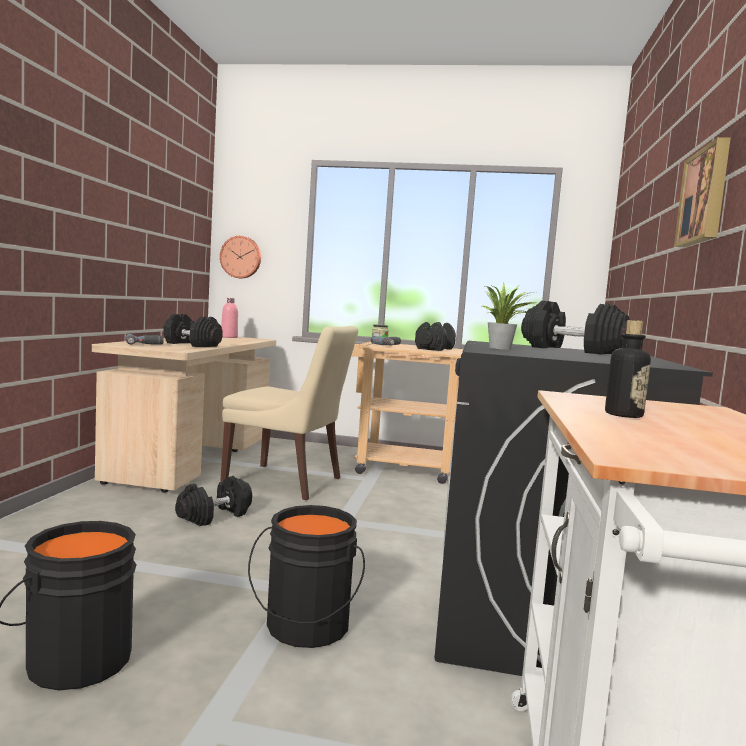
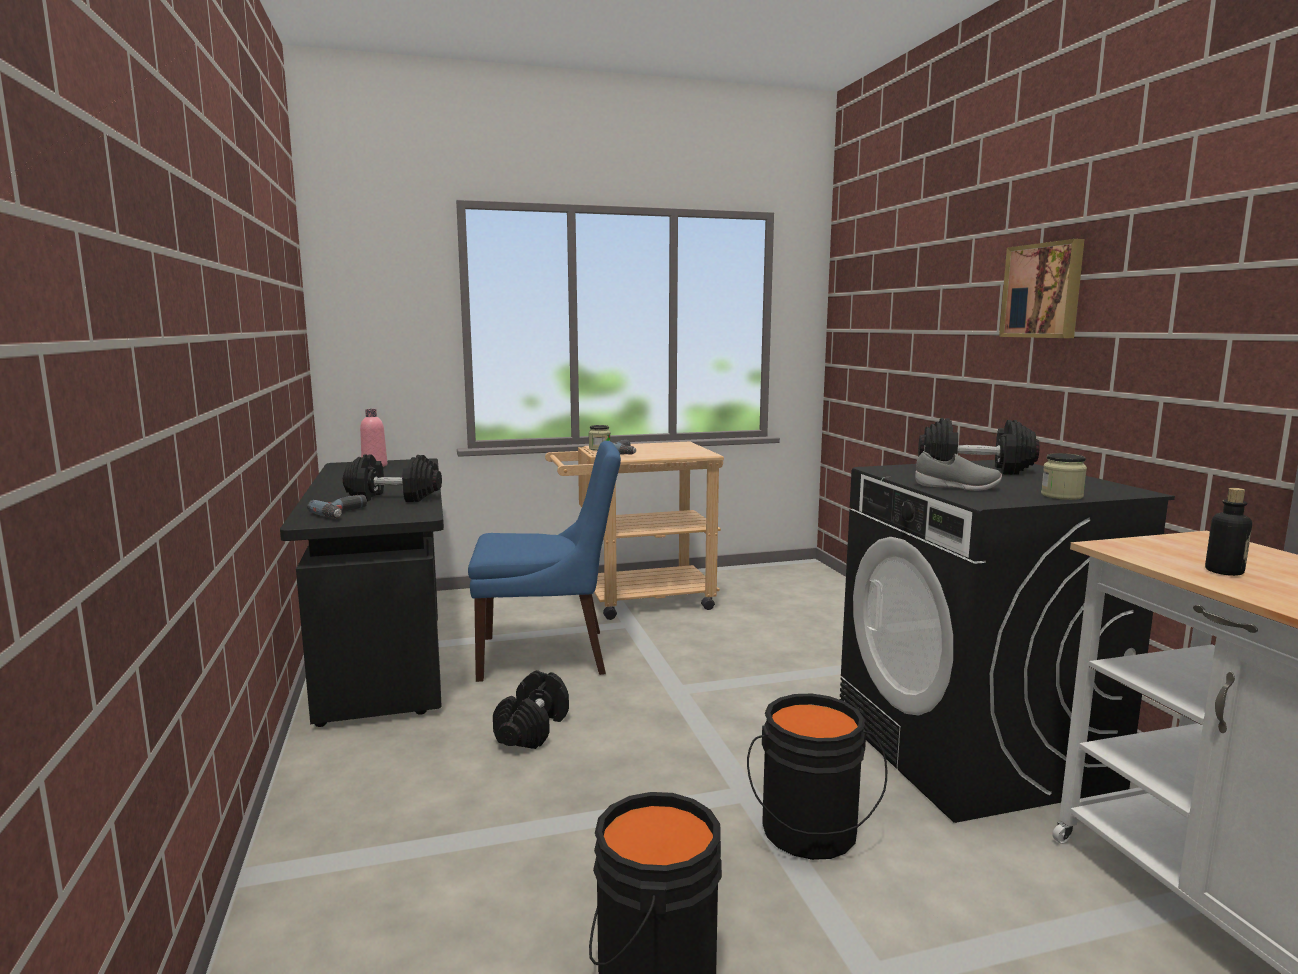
camera: 25 degrees left, 5 degrees up
(194, 458) = (385, 650): beige desk -> black desk
(241, 257) = (361, 344): wall clock -> none
(286, 482) = (548, 655): beige chair -> blue chair
(434, 349) = (672, 449): black dumbbell -> none
(502, 348) = (957, 487): potted plant -> grey shoe
(581, 359) = (1061, 496): none -> jar

